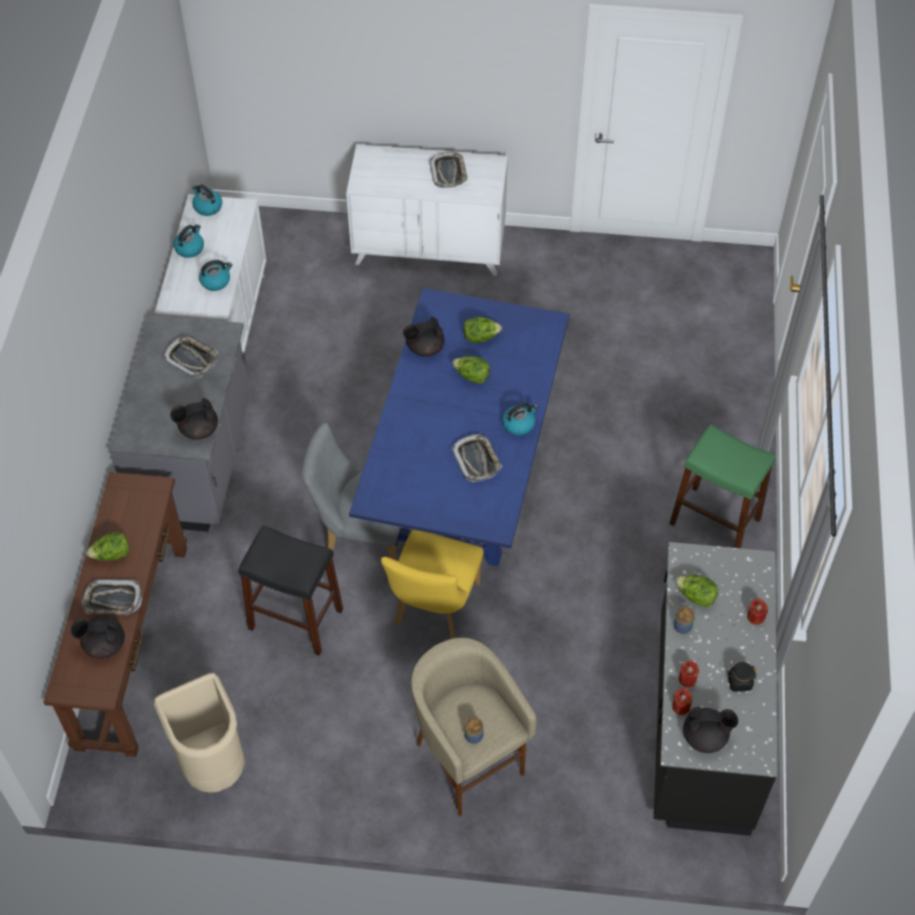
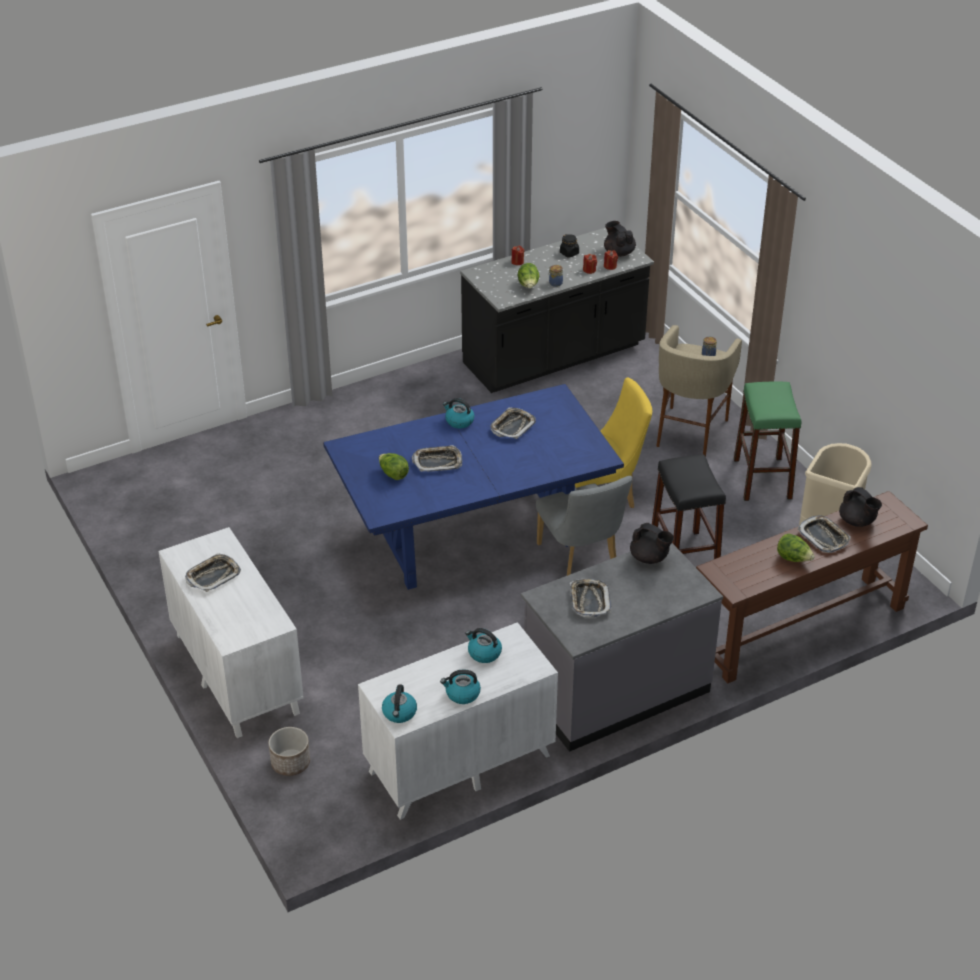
camera: 125 degrees left, 15 degrees down
(312, 238) = (290, 763): none -> planter
(424, 348) = (434, 498): black teapot -> none
(471, 376) = (437, 462): lettuce -> tray
(715, 521) = (391, 404): green stool -> green stool (762, 479)

